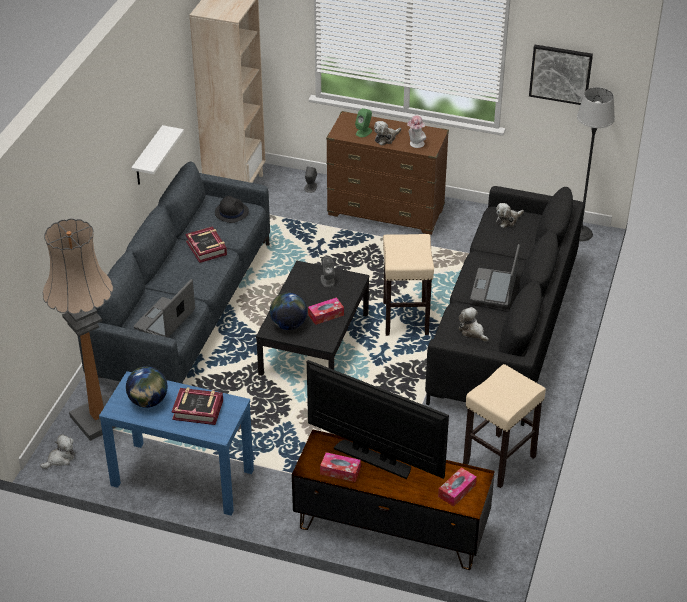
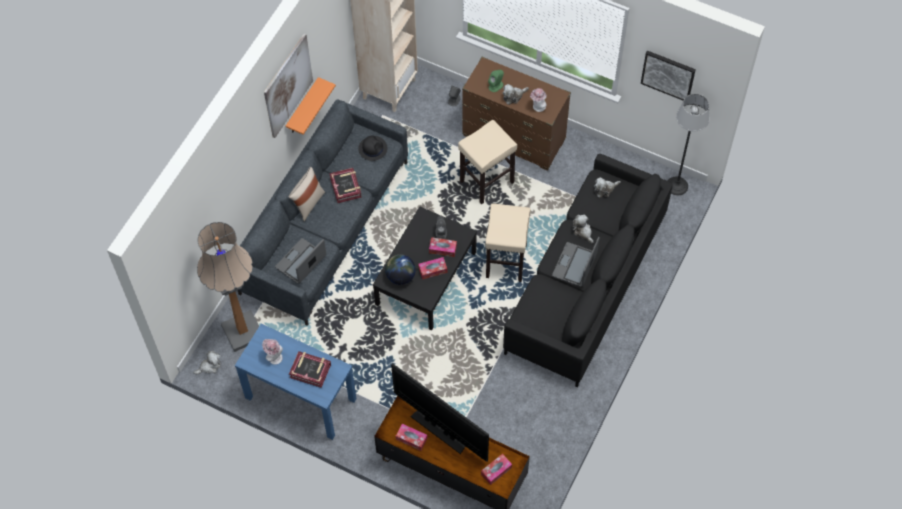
camera: 10 degrees right, 20 degrees up
(132, 108) = (288, 85): none -> picture
(148, 157) = (302, 108): white shelf -> orange shelf
(148, 401) = (273, 357): globe -> hat
(164, 267) = (308, 203): none -> beige pillow
(333, 295) = (442, 249): none -> tissue box
(472, 332) = (546, 310): plush toy -> plush toy (583, 231)
(499, 461) = (549, 418): beige stool -> beige stool (486, 182)

